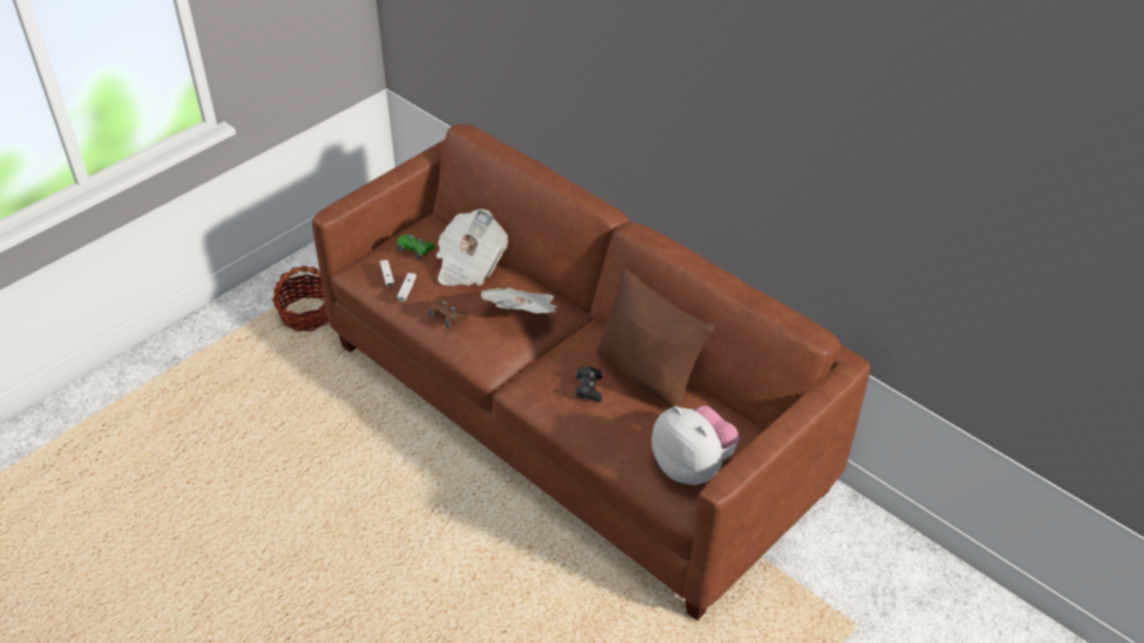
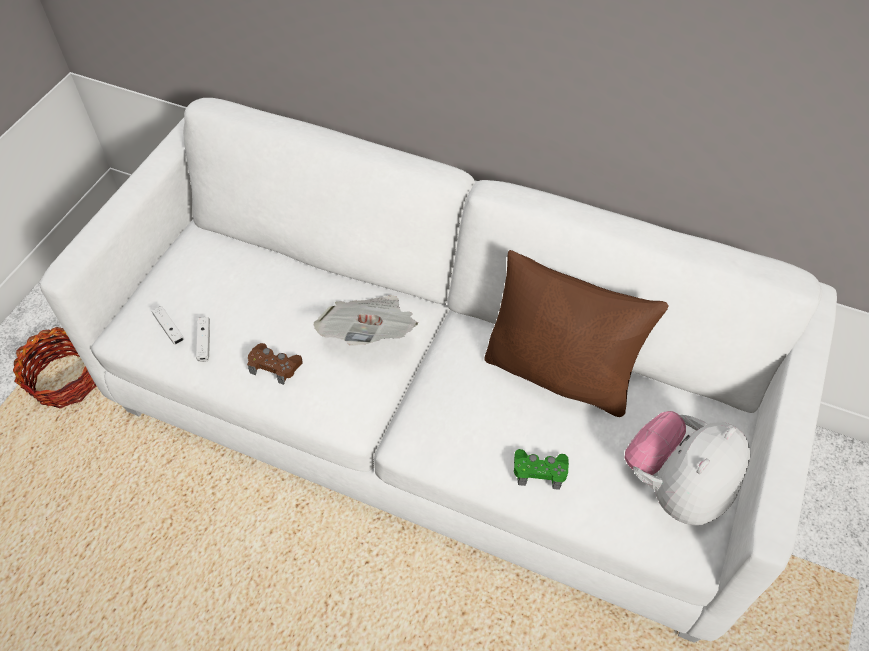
camera: 20 degrees left, 10 degrees up
(415, 249) = (191, 279): green game controller -> green game controller (539, 471)
(469, 265) = (272, 283): newspaper -> none
(573, 415) = (436, 416): brown sofa -> white sofa
(588, 388) = (498, 415): black game controller -> none
(692, 467) = (675, 487): plush toy -> plush toy turned 75 degrees counterclockwise

